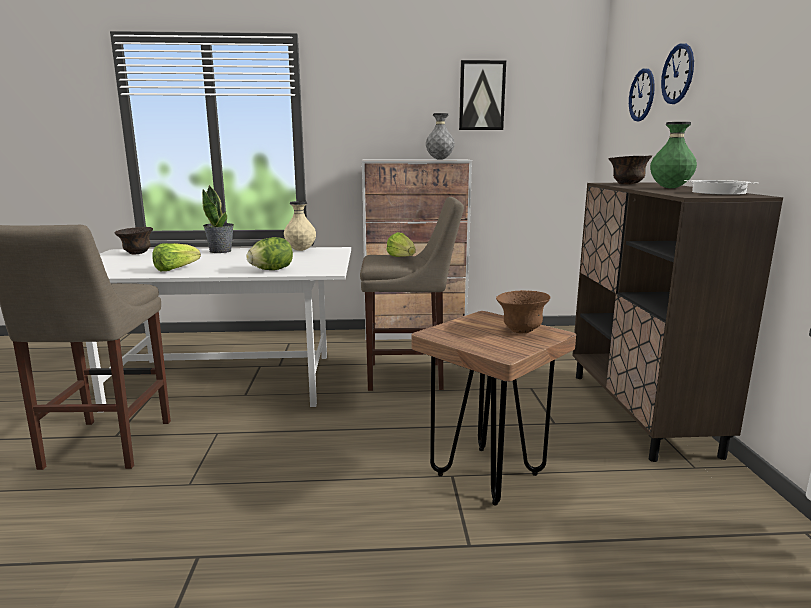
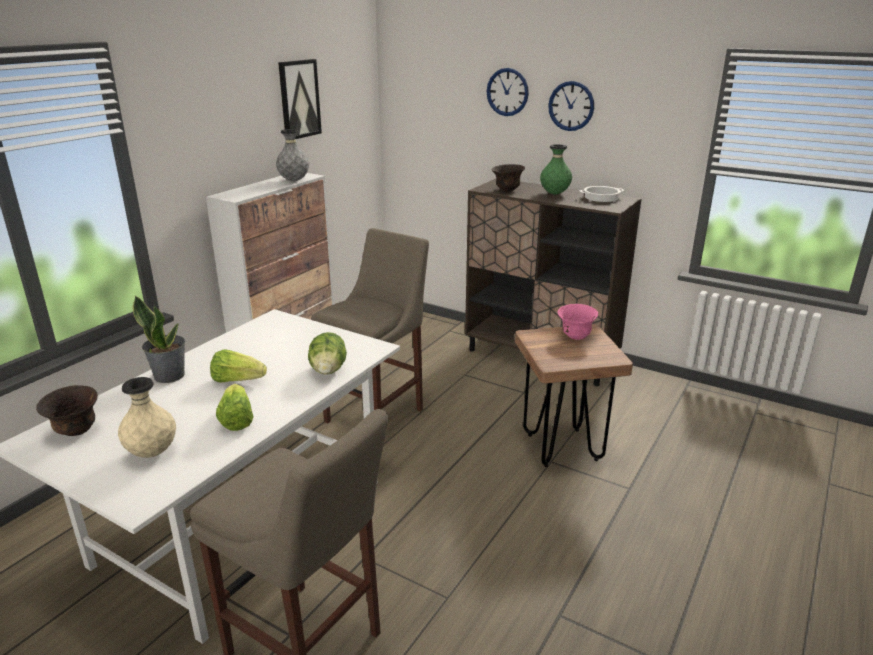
camera: 55 degrees left, 10 degrees up
(300, 250) = (250, 335): beige vase -> beige vase (152, 453)
(402, 258) = (365, 305): lettuce -> lettuce (237, 380)
(521, 331) = (576, 336): brown bowl -> pink bowl
(642, 95) = (456, 99): wall clock -> wall clock (571, 106)

